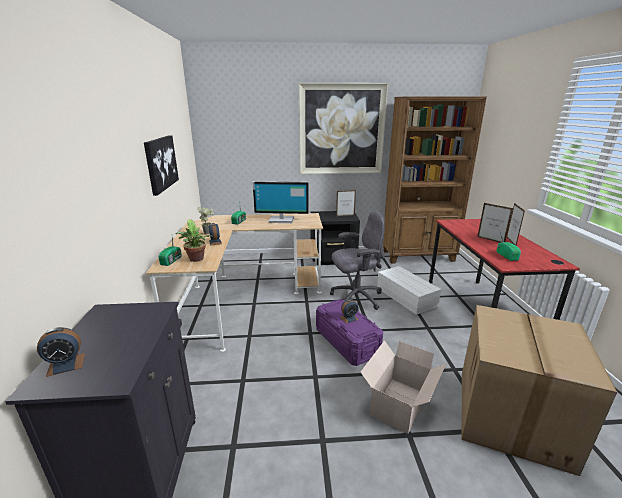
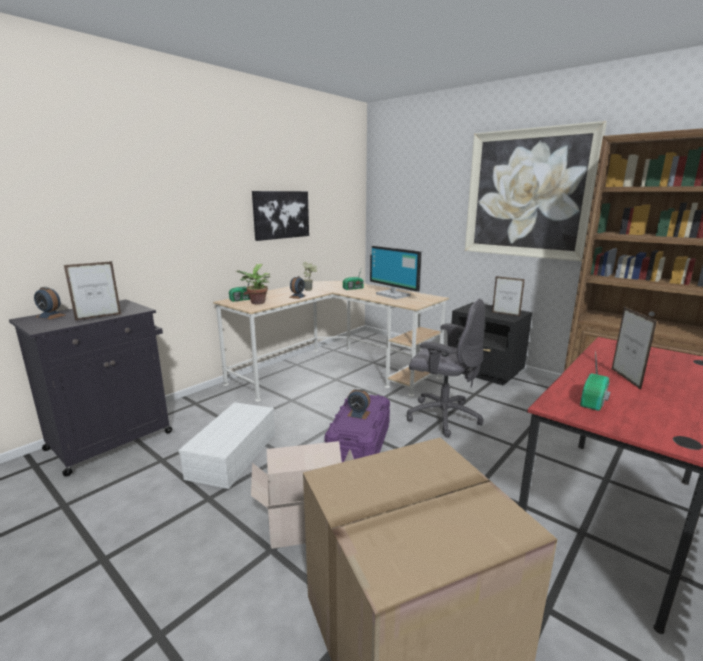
camera: 45 degrees right, 5 degrees down
(407, 297) = (513, 444): white storage box -> white storage box (233, 456)
(511, 242) = (664, 392): picture frame -> picture frame (99, 317)

